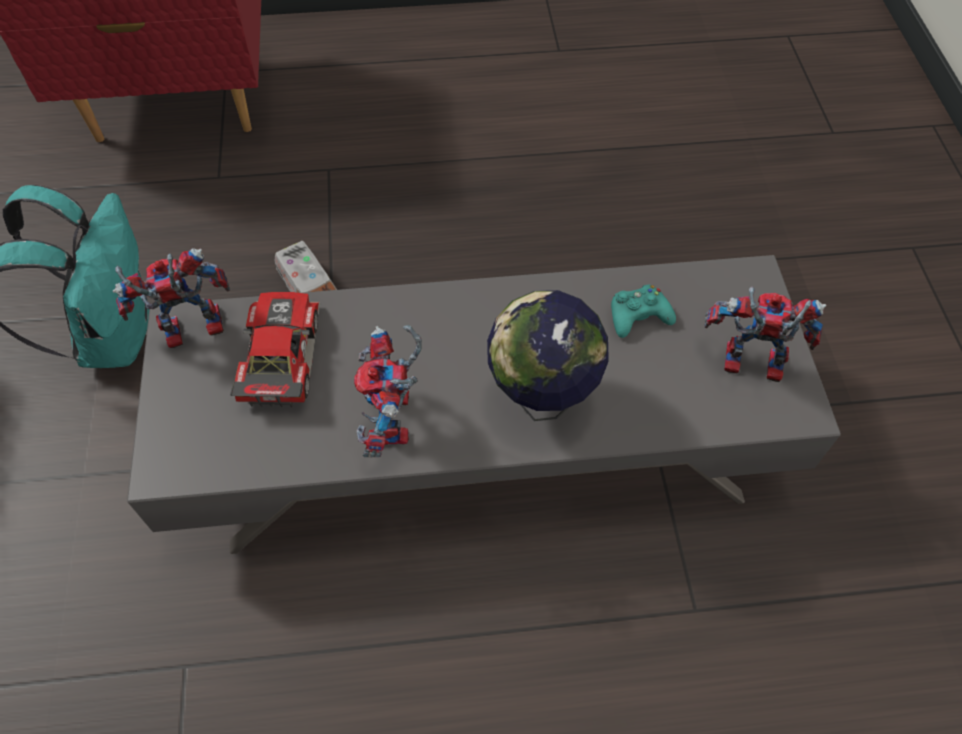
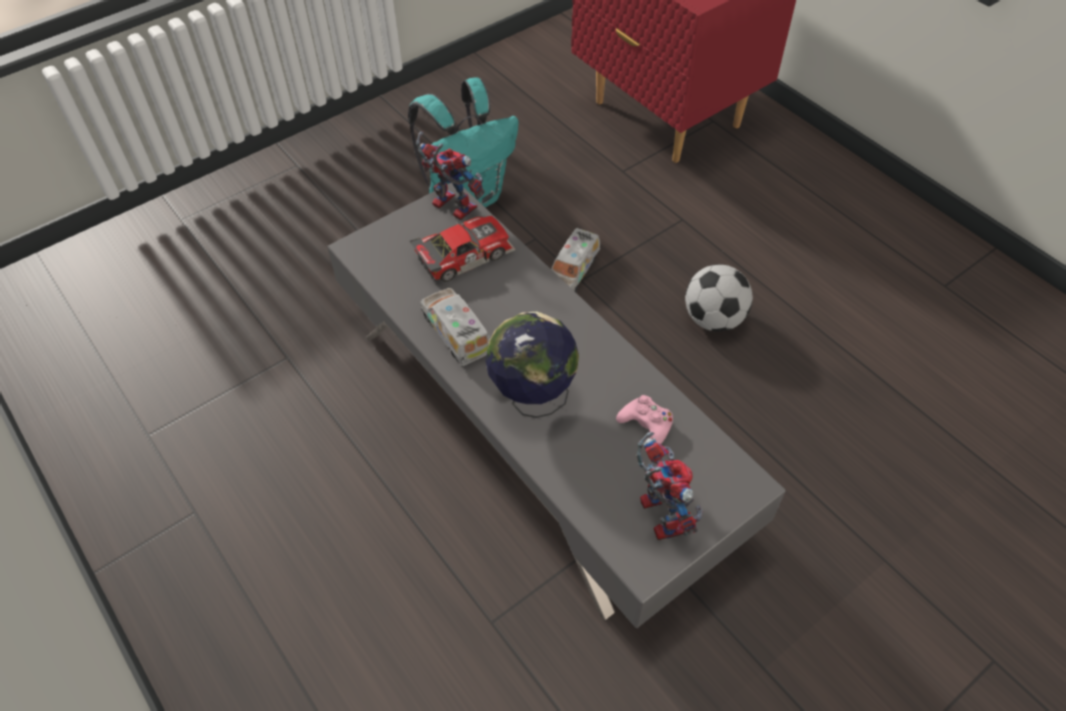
camera: 60 degrees right, 5 degrees down
(395, 424) = (456, 333): toy robot -> toy truck
(470, 219) = (714, 319): none -> football
(638, 316) = (646, 424): turquoise game controller -> pink game controller

